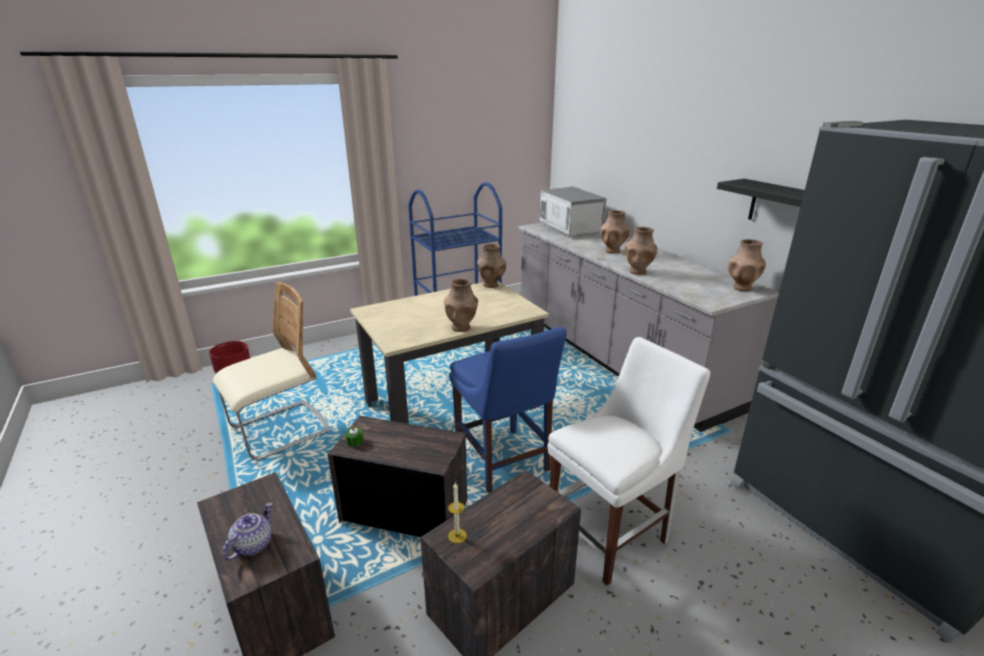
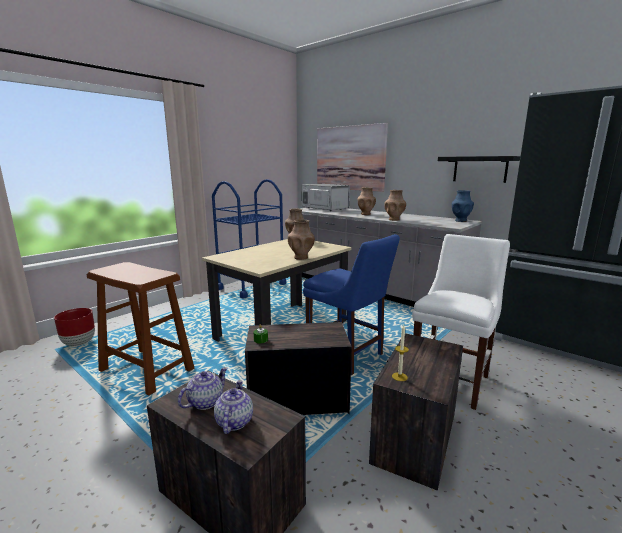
camera: 20 degrees left, 10 degrees down
(246, 513) = (205, 401): none -> teapot
(279, 431) = (147, 370): beige chair -> brown stool
(615, 154) = (350, 158): none -> picture
(742, 288) = (460, 221): brown vase -> blue vase

